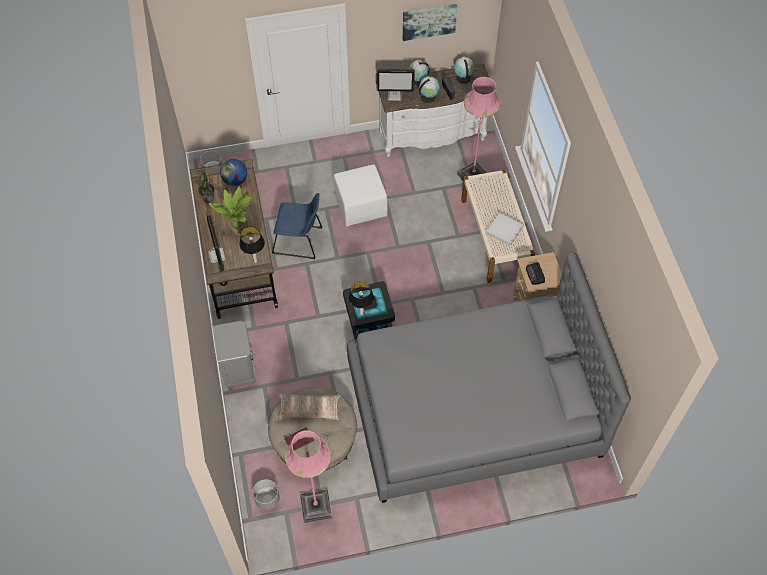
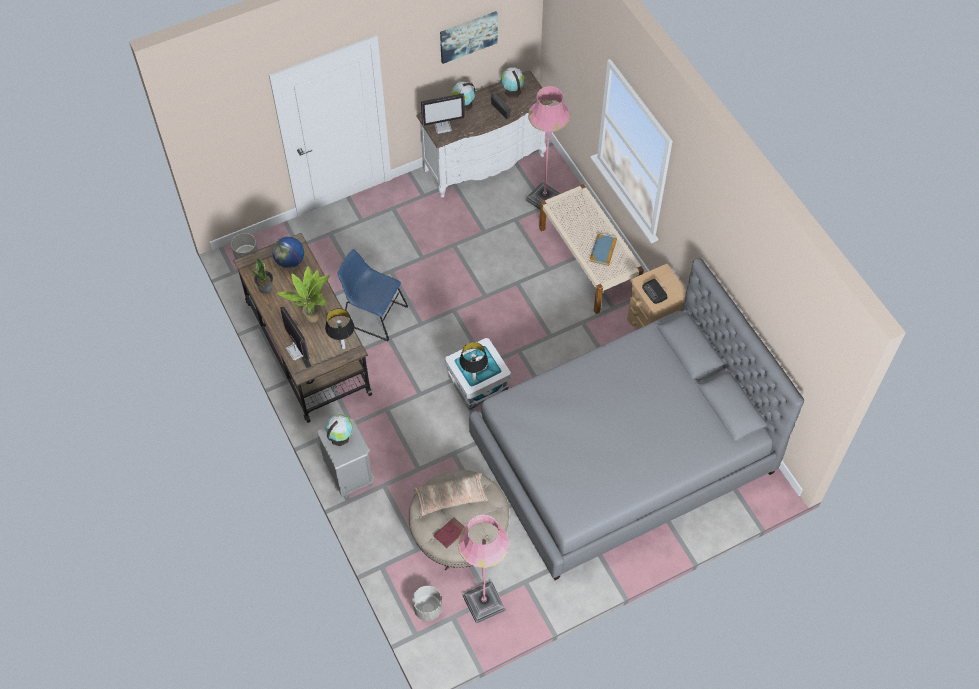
camera: 15 degrees left, 0 degrees up
(300, 241) = (373, 314): blue chair -> blue chair turned 150 degrees counterclockwise
(361, 206) = (430, 259): white ottoman -> none
(369, 318) = (478, 383): black storage box -> white storage box
(428, 97) = (481, 120): globe -> globe (340, 436)
(504, 229) = (603, 251): white tray -> book

